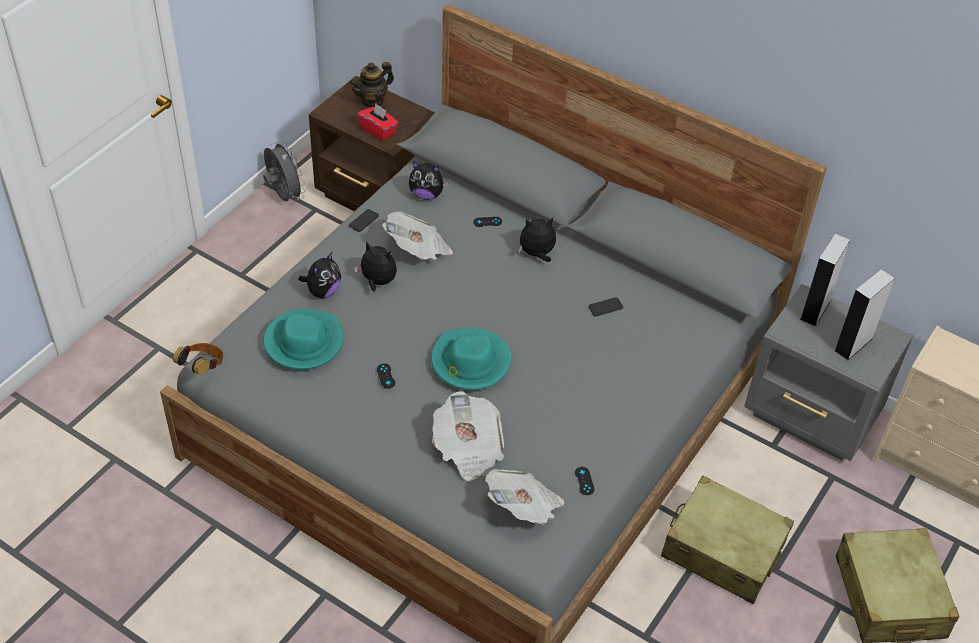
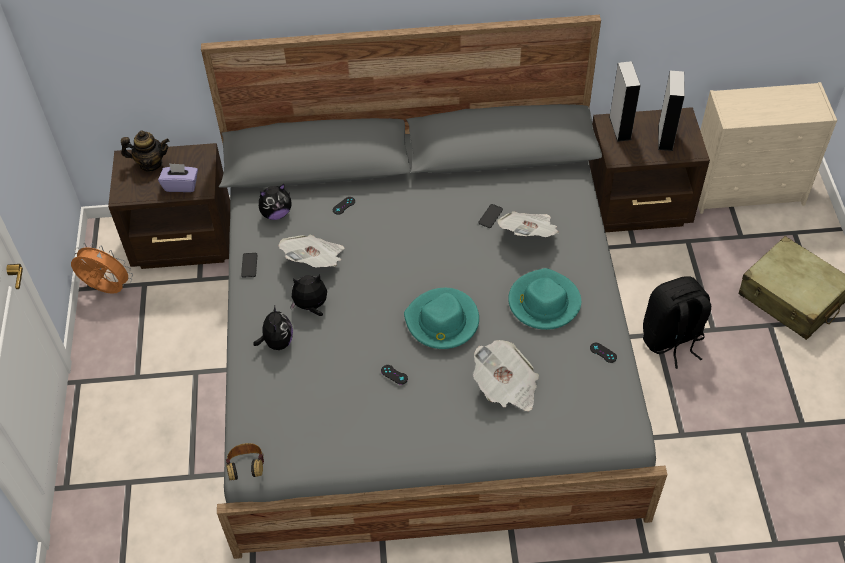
camera: 35 degrees left, 5 degrees up
(284, 196) = (106, 289): grey fan -> orange fan
(303, 342) = (308, 392): turquoise hat -> turquoise hat (543, 302)
(372, 101) = (150, 163): teapot -> teapot turned 105 degrees counterclockwise
(378, 131) = (181, 185): red tissue box -> purple tissue box
(524, 507) = (585, 401): newspaper -> newspaper (529, 234)
(537, 254) = (404, 207): plush toy -> none
(722, 550) = (671, 339): beige suitcase -> black backpack
(812, 416) = (638, 208): grey nightstand -> brown nightstand

